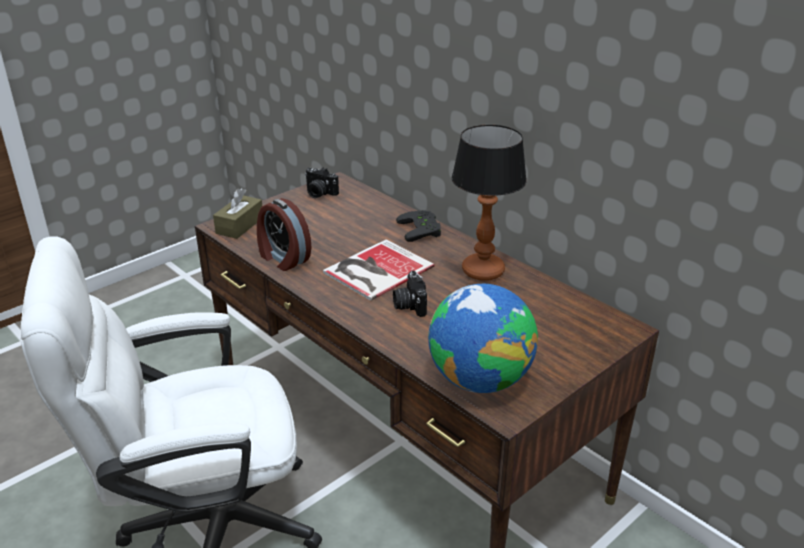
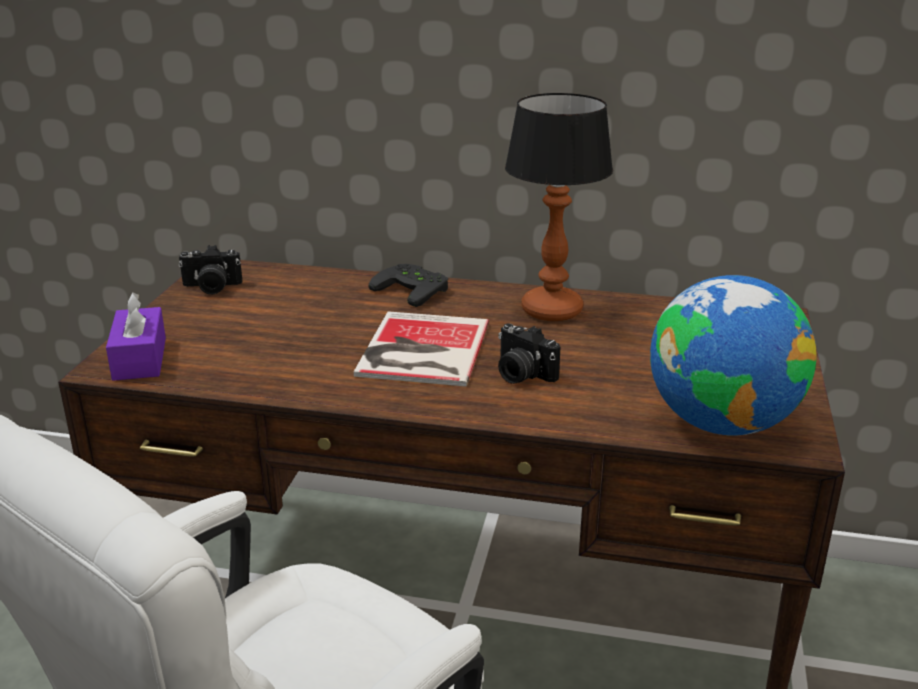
camera: 35 degrees left, 5 degrees down
(240, 225) = (140, 359): brown tissue box -> purple tissue box
(283, 258) = (269, 378): alarm clock -> none

